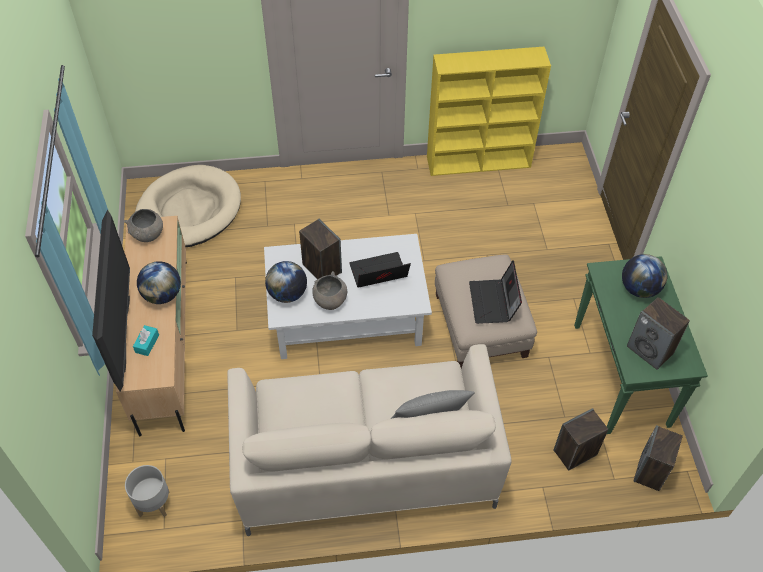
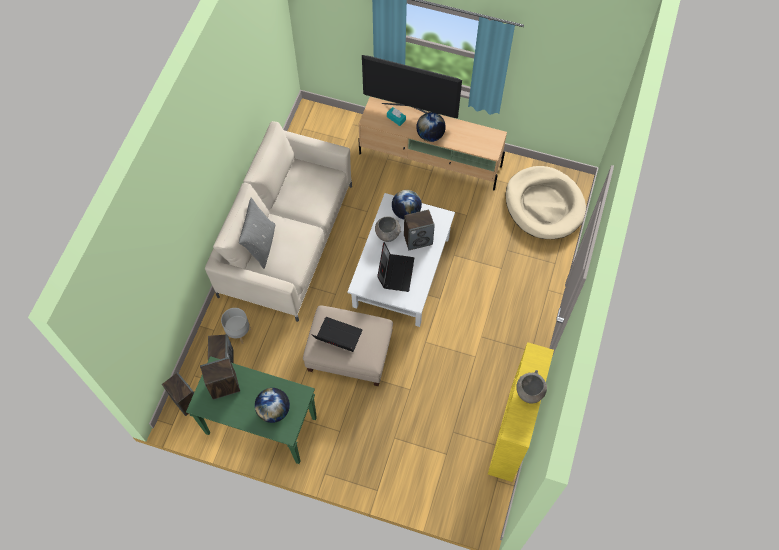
camera: 115 degrees right, 10 degrees up
(148, 235) = (486, 140): grey bowl -> grey bowl (529, 392)
(154, 504) = (320, 128): grey planter -> grey planter (238, 333)

